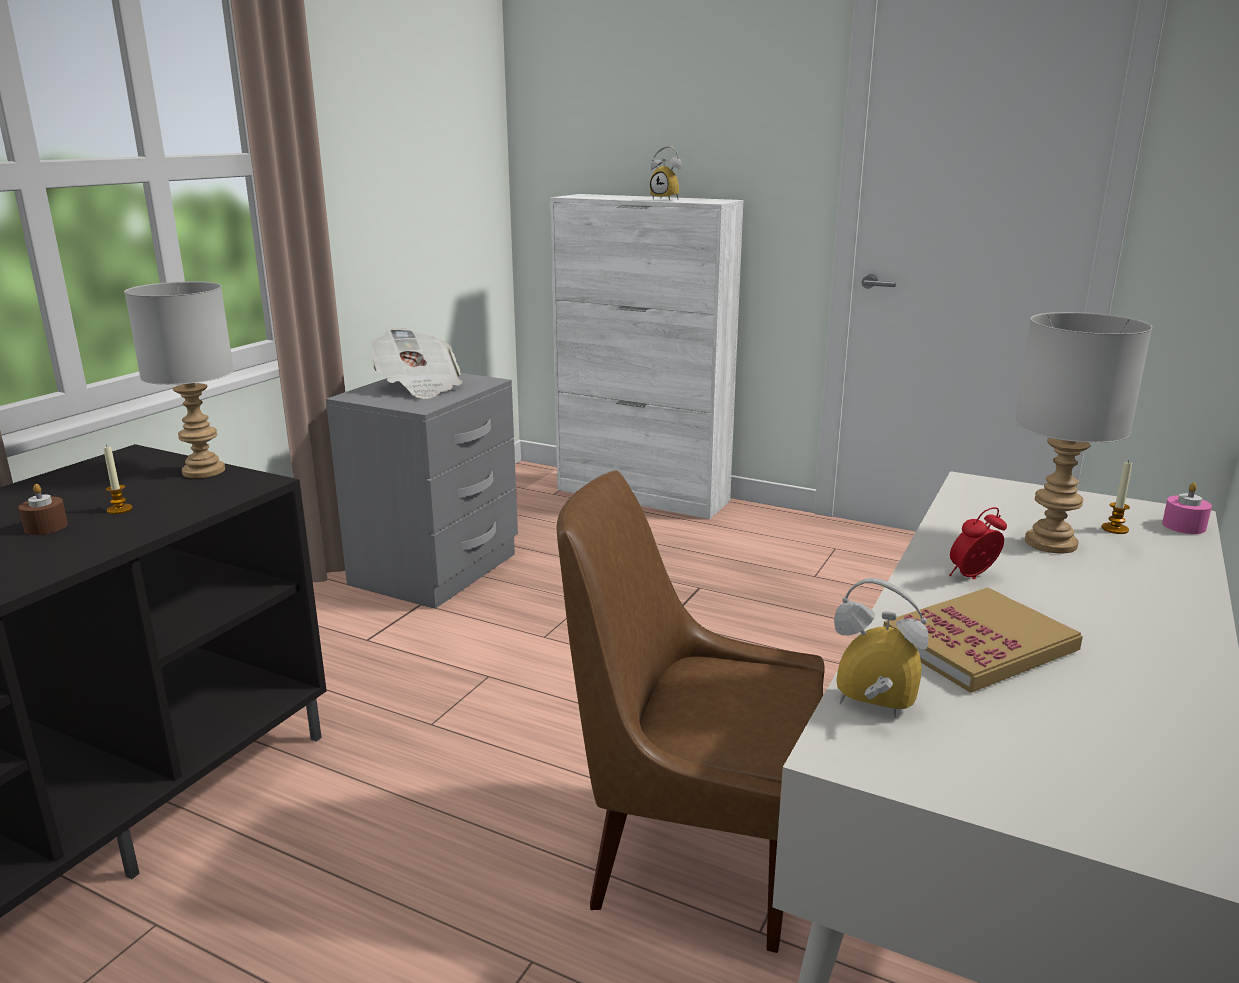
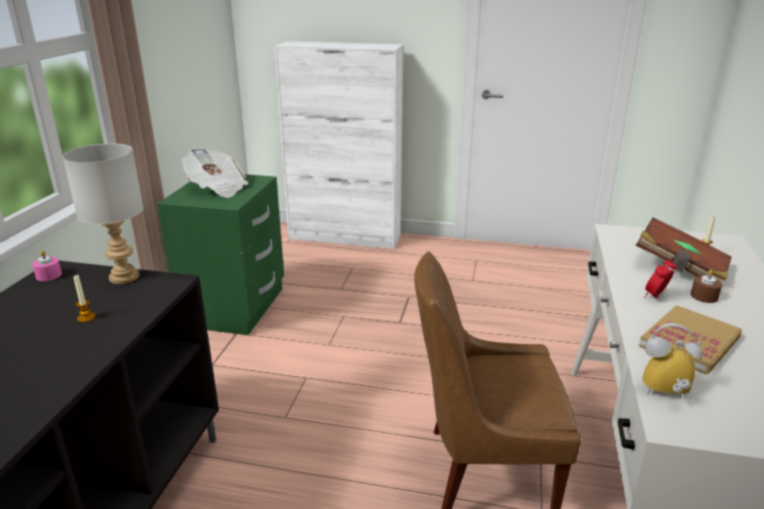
camera: 15 degrees left, 5 degrees up
(46, 527) = (40, 340): brown candle -> brown candle (704, 296)
(436, 570) = (235, 307): grey nightstand -> green nightstand
(667, 199) = (355, 45): alarm clock -> none
(1051, 544) = (680, 268): grey table lamp -> brown book
(1183, 526) = (734, 247): pink candle -> pink candle (49, 275)

